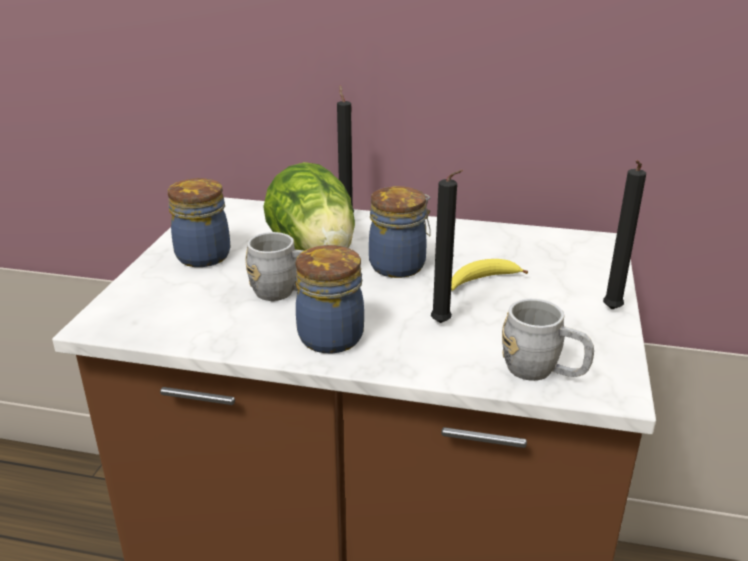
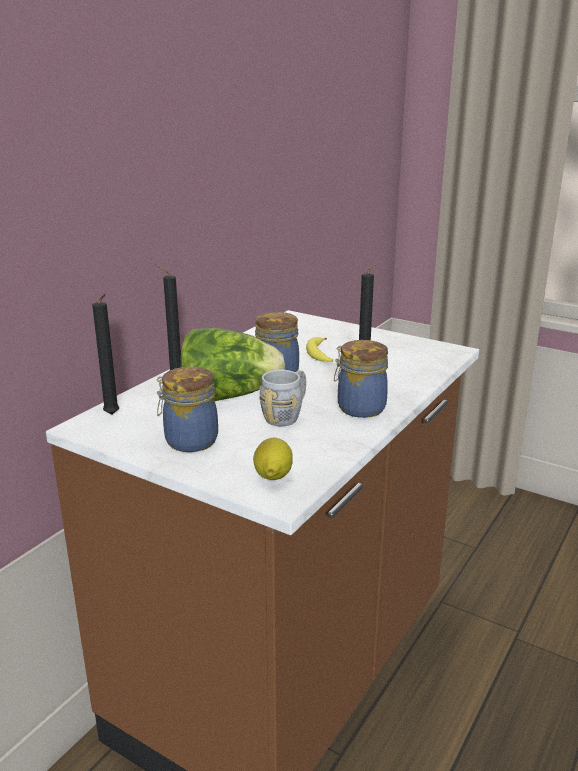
camera: 70 degrees left, 5 degrees down
(138, 311) = (272, 477): none -> lemon
(542, 372) = (429, 361): grey mug -> none
(611, 311) = (376, 333): black candle -> black candle (113, 415)

